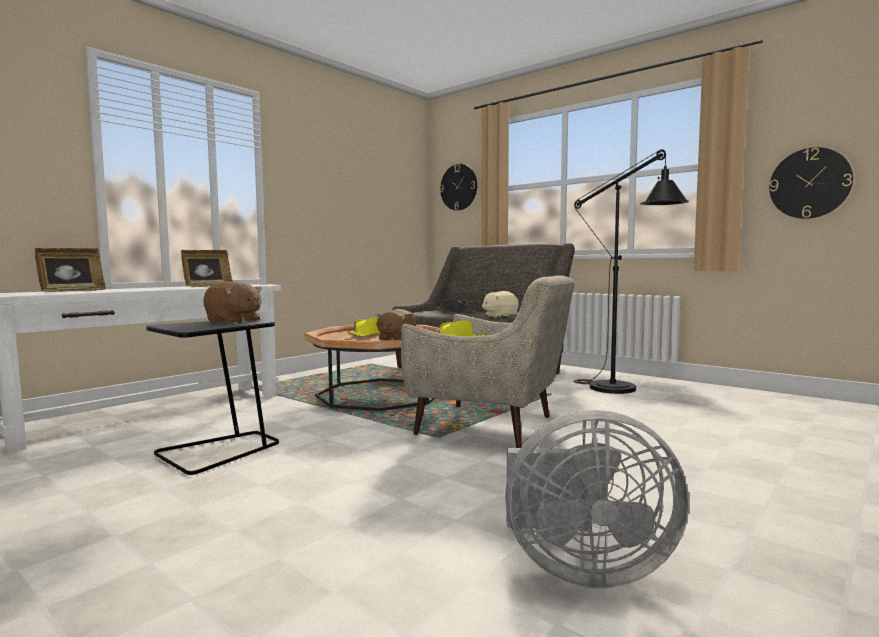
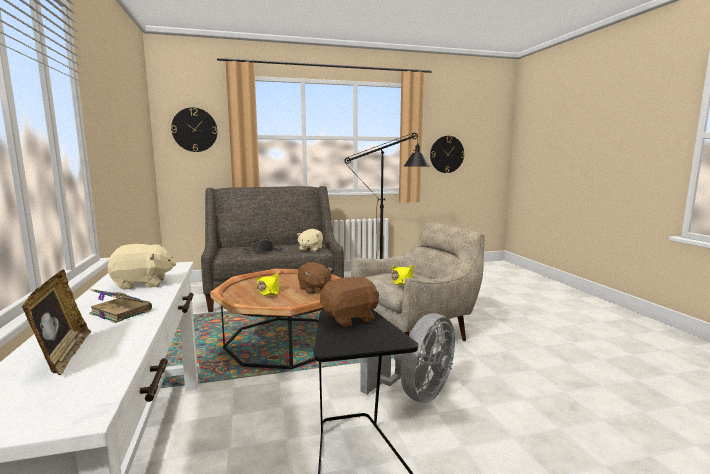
camera: 55 degrees left, 5 degrees up
(145, 289) = (120, 312): none -> book
(207, 286) = (142, 284): picture frame -> beige plush toy
(581, 569) = (630, 381): grey fan -> grey fan (416, 394)

